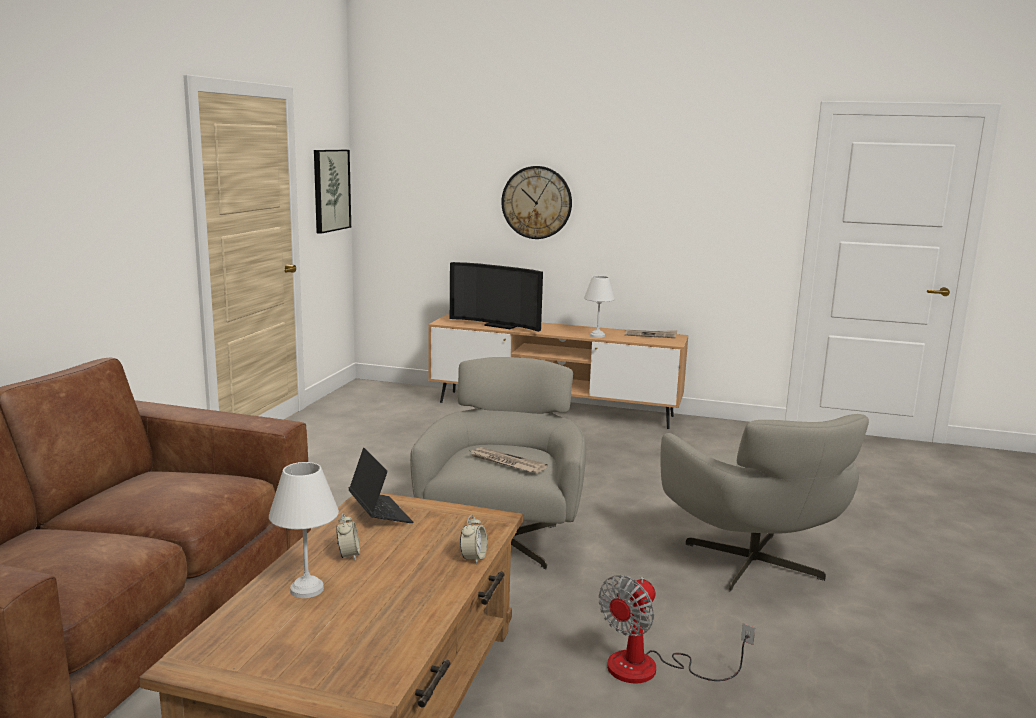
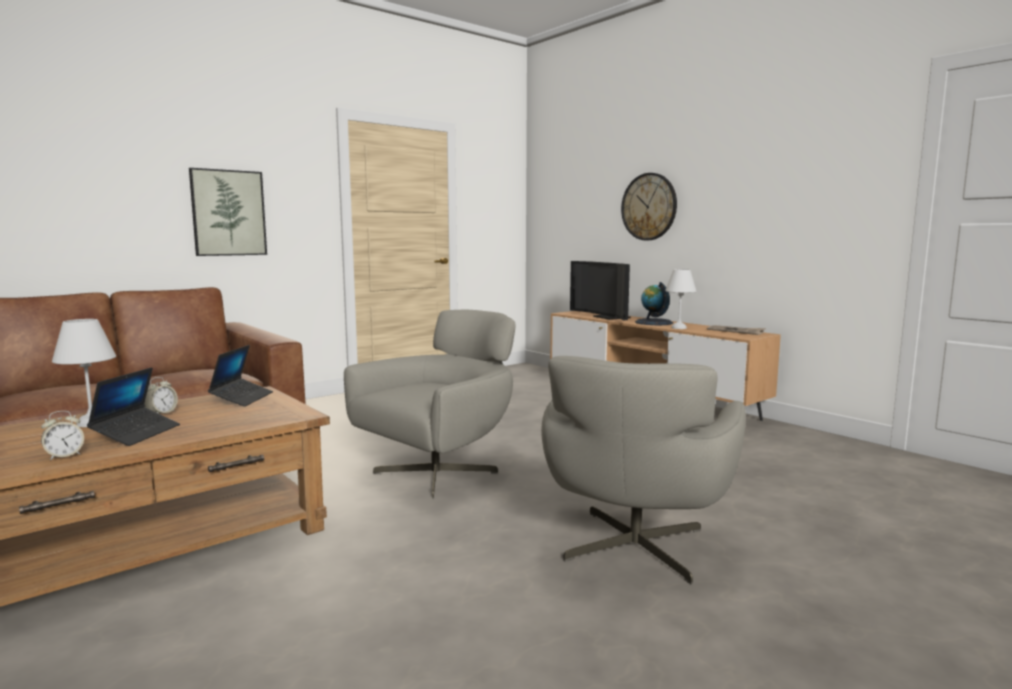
camera: 35 degrees right, 5 degrees down
(330, 190) = (499, 206): picture -> picture (228, 213)
(398, 586) = (136, 433): none -> laptop
(473, 558) = (221, 431): alarm clock -> alarm clock (64, 456)
(506, 463) = (418, 393): newspaper -> none
(560, 329) = (653, 322): none -> globe
(651, 669) = (374, 593): fan -> none

